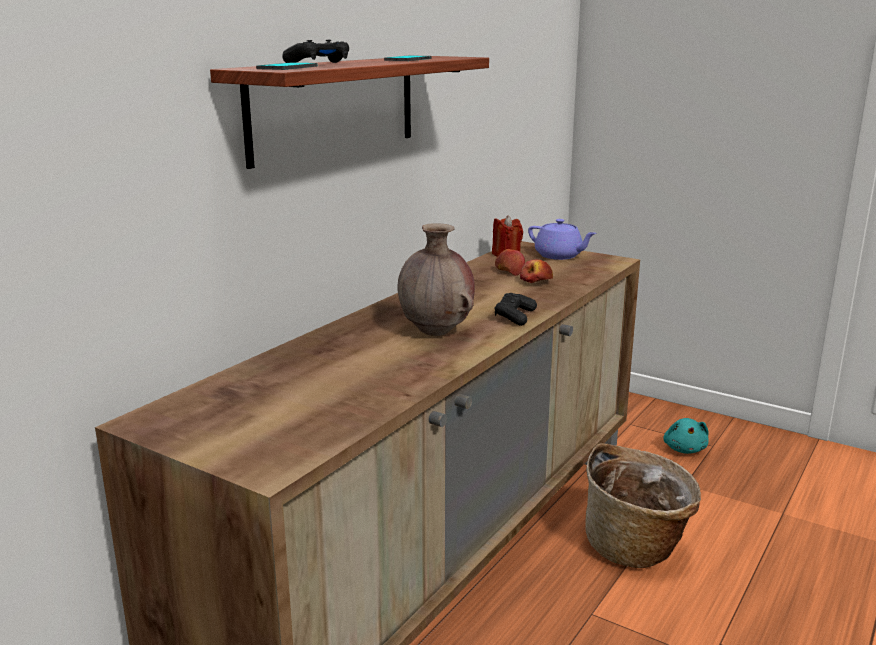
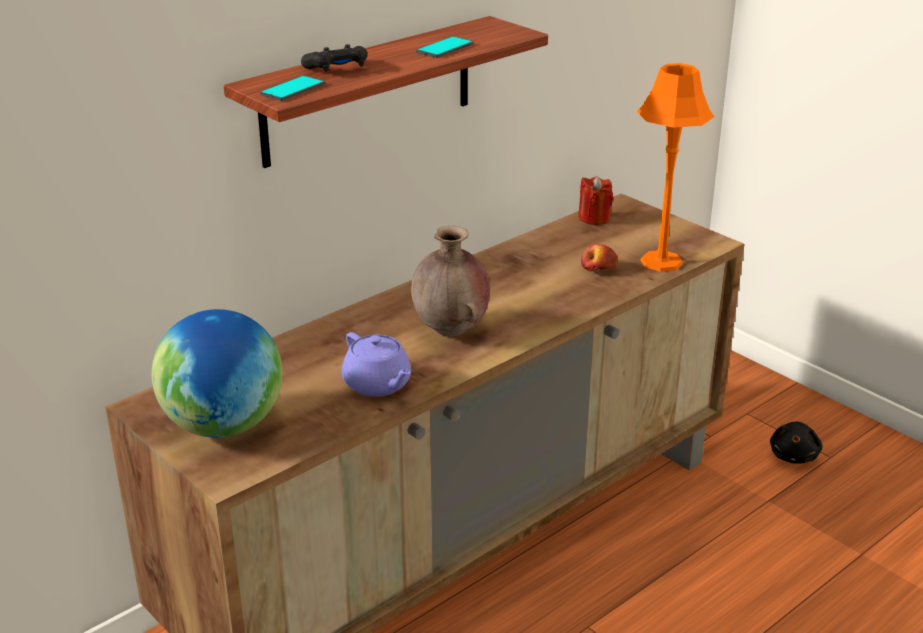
camera: 15 degrees right, 10 degrees up
(244, 427) = (224, 425): none -> globe
(509, 271) = (580, 247): apple -> none
(515, 316) = (543, 319): black game controller -> none
(559, 256) = (653, 227): purple teapot -> purple teapot (378, 385)
(584, 274) = (661, 262): none -> orange table lamp
(636, 547) = (671, 565): basket -> none
(684, 449) = (794, 456): turquoise plush toy -> black plush toy

